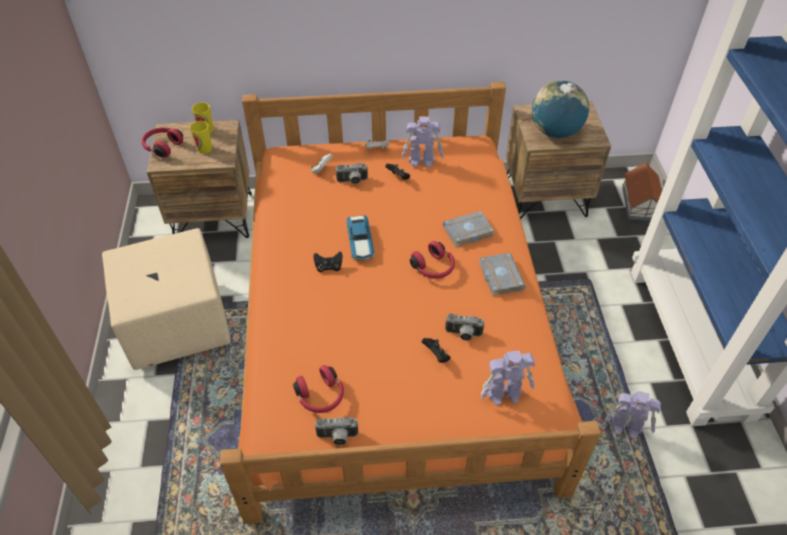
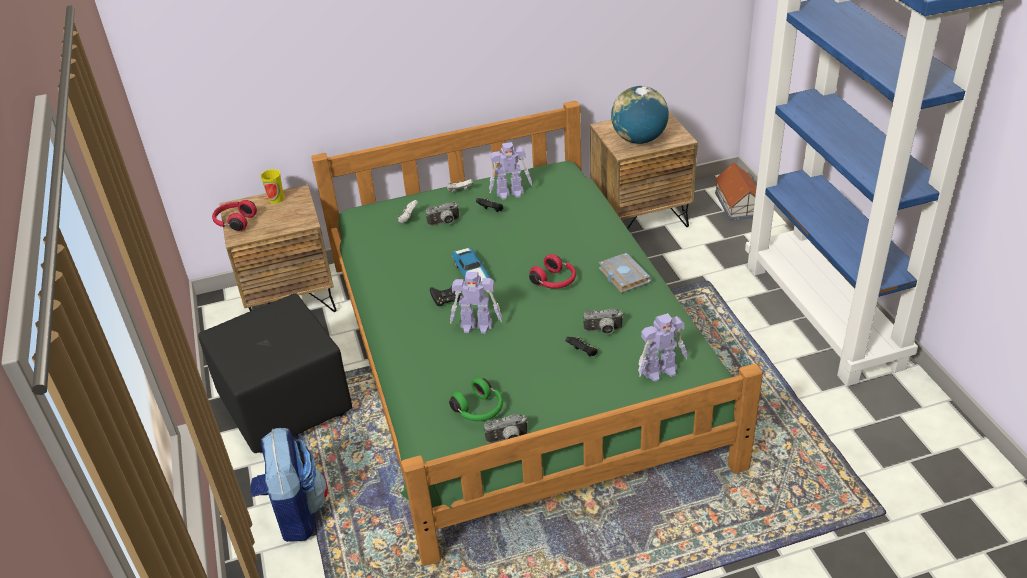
camera: 10 degrees left, 10 degrees down
(152, 437) = (295, 513): none -> backpack
(178, 324) = (286, 405): beige ottoman -> black ottoman
(204, 148) = (281, 216): cup -> none
(321, 397) = (479, 410): red headphones -> green headphones
(392, 320) = (517, 356): orange bed -> green bed
(467, 232) = (578, 245): grey book -> none
(626, 428) = (784, 401): toy robot -> toy robot (477, 326)

